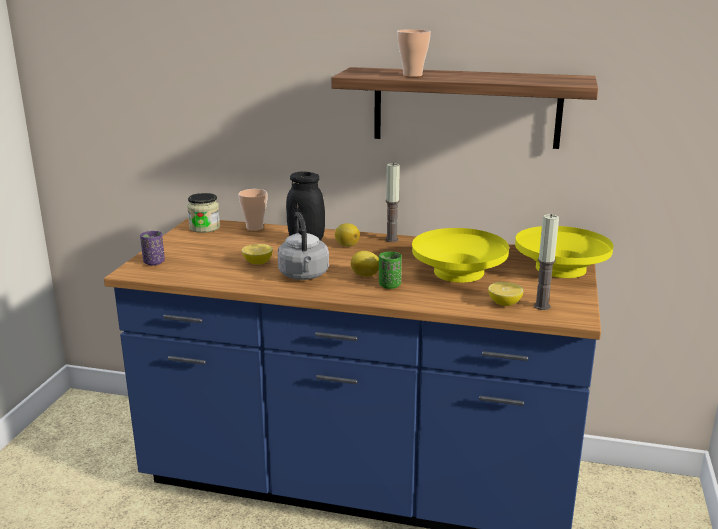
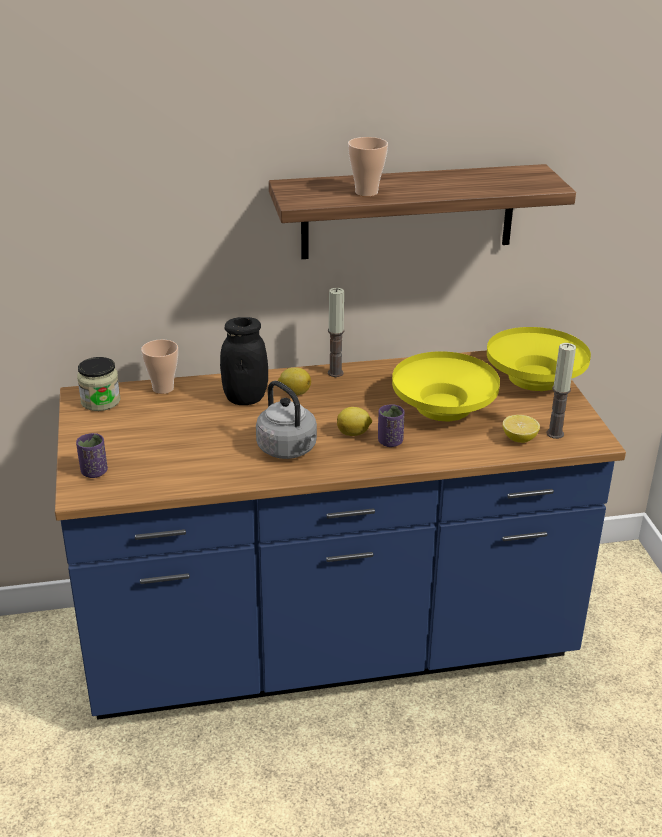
camera: 25 degrees left, 10 degrees up
(258, 263) = (219, 443): lemon -> none
(389, 285) = (390, 442): green cup -> purple cup

